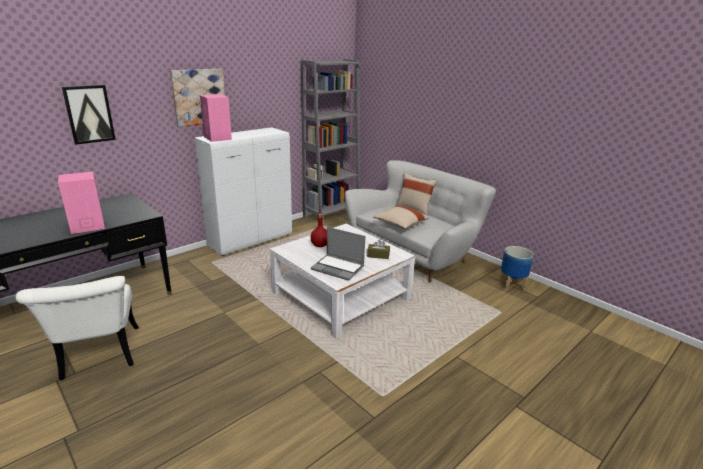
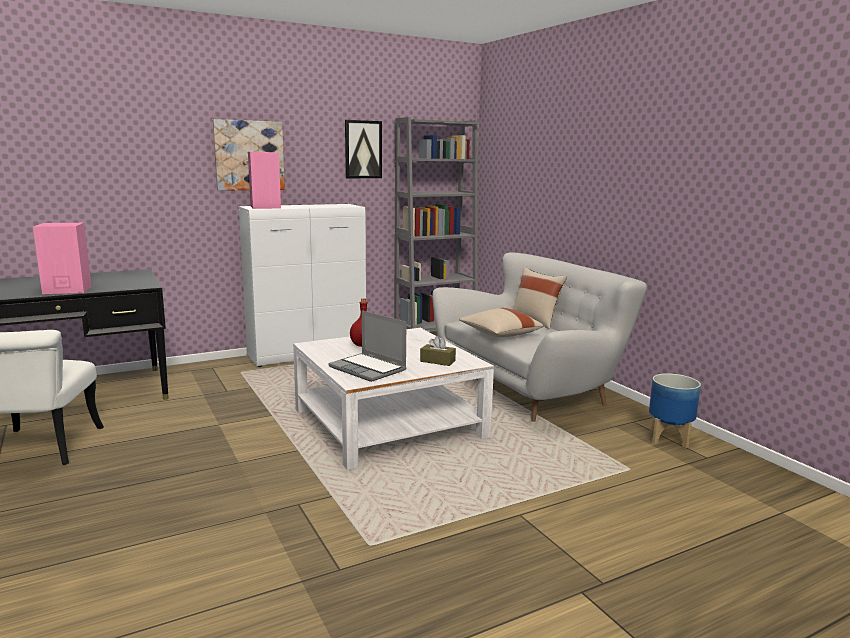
camera: 15 degrees right, 10 degrees down
(89, 114) = (106, 164): picture -> picture (363, 149)

